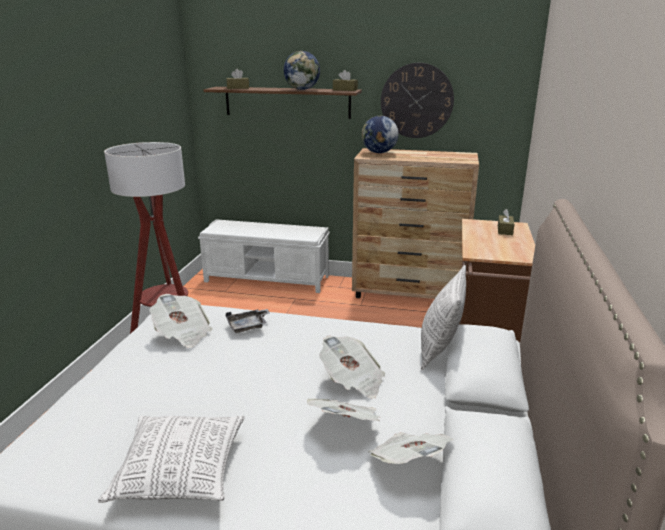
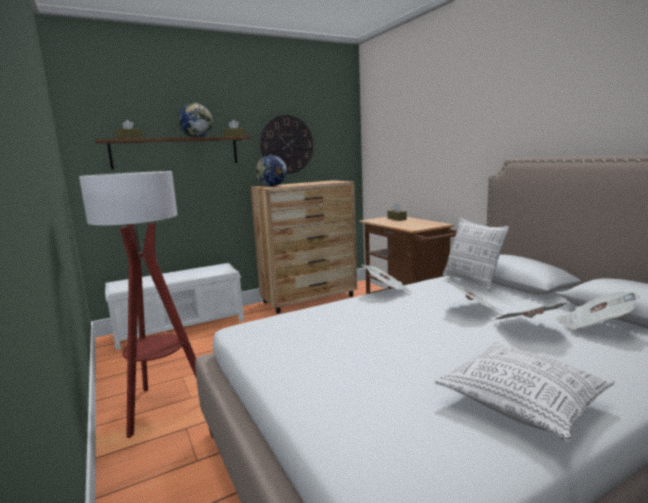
camera: 40 degrees left, 10 degrees down
(183, 334) = (299, 336): newspaper -> newspaper (387, 291)
(248, 326) = (337, 313): grey tray -> none

